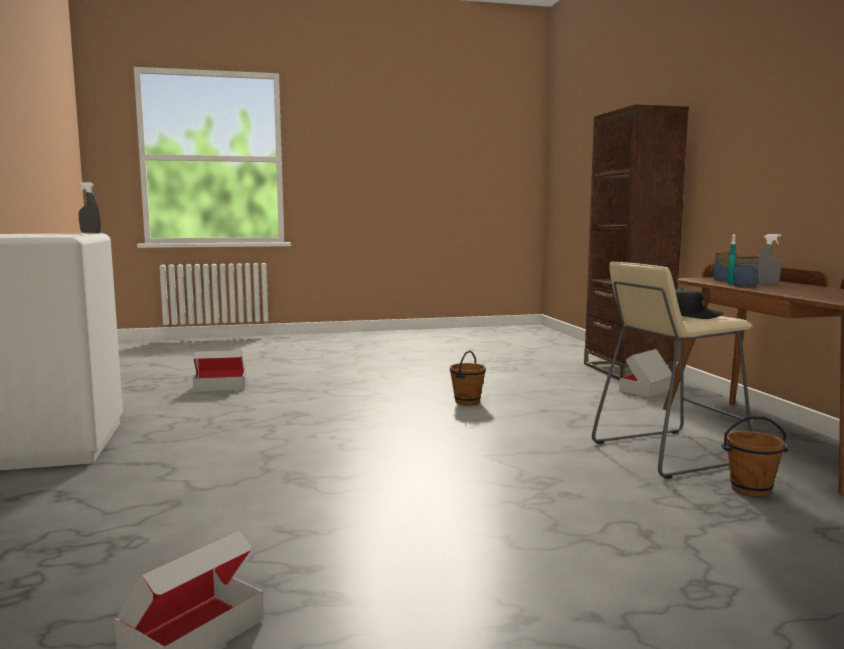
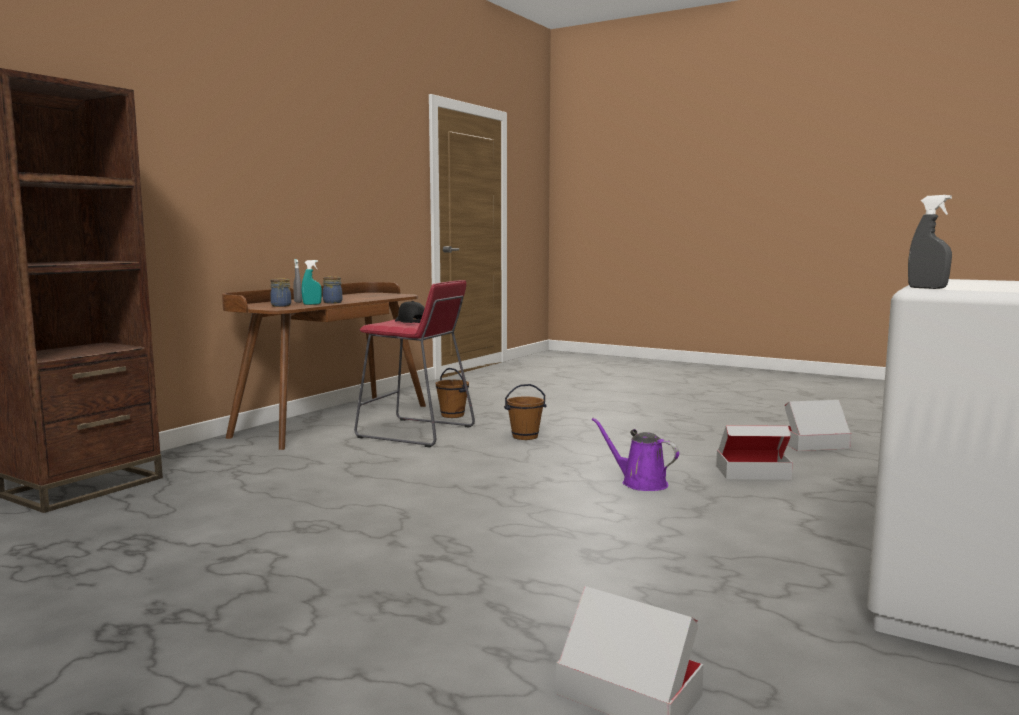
camera: 135 degrees left, 0 degrees up
(348, 465) = (640, 483): none -> purple watering can
(467, 402) = (381, 506): brown bucket -> brown bucket (525, 436)
(646, 390) = (201, 464): cardboard box -> cardboard box (753, 472)
(669, 453) = (416, 432): beige stool -> red stool

